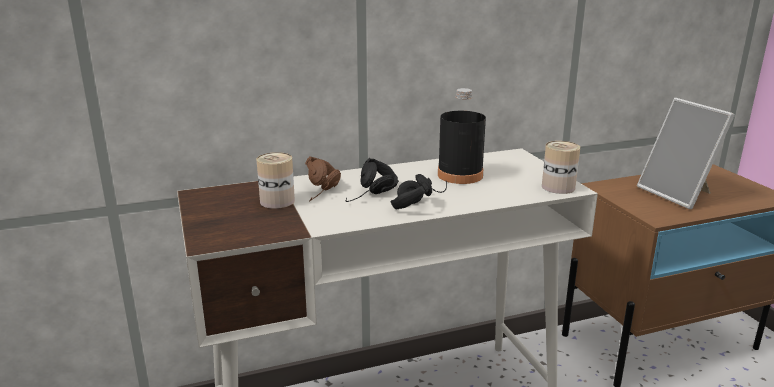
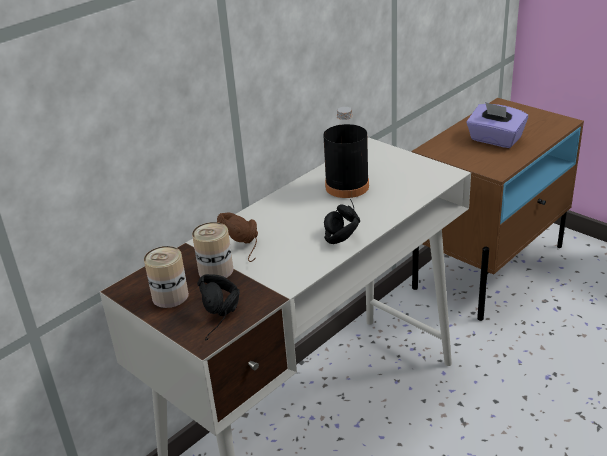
camera: 25 degrees left, 10 degrees up
(373, 195) = (296, 234): black headphones -> black headphones (223, 317)
(558, 187) = (437, 175): can -> can (170, 296)
(678, 194) = (495, 140): picture frame -> purple tissue box

